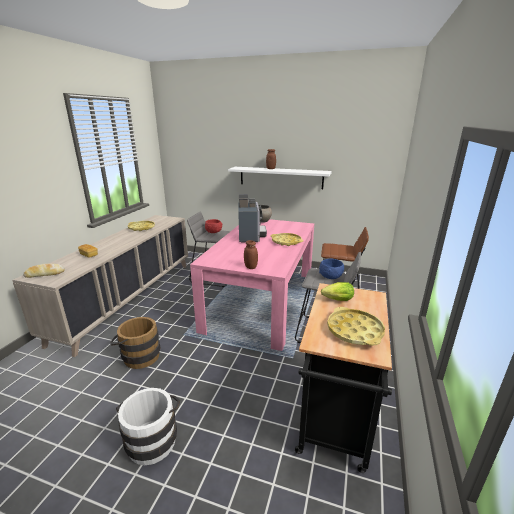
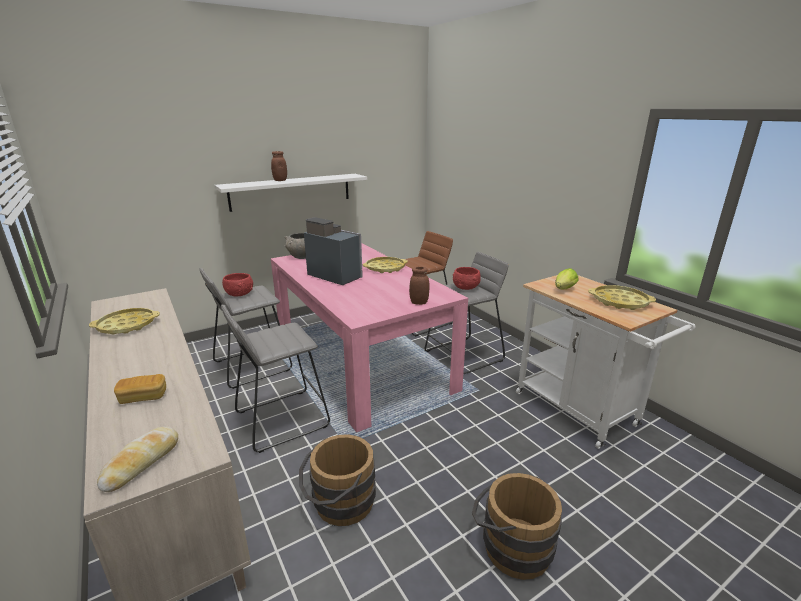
camera: 50 degrees left, 0 degrees up
(153, 438) = (510, 545): white bucket -> brown bucket
(183, 306) = (282, 419): none -> grey stool
(331, 277) = (466, 287): blue bowl -> red bowl
(335, 425) = (581, 412): black cart -> white cart

